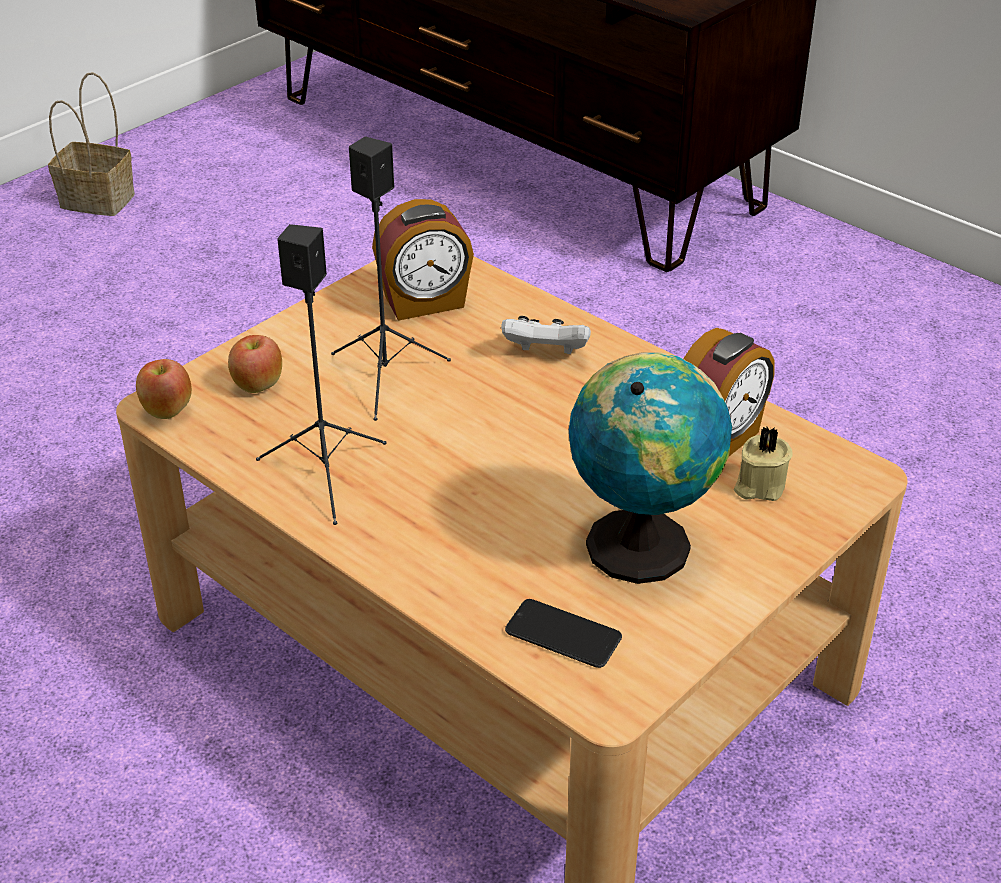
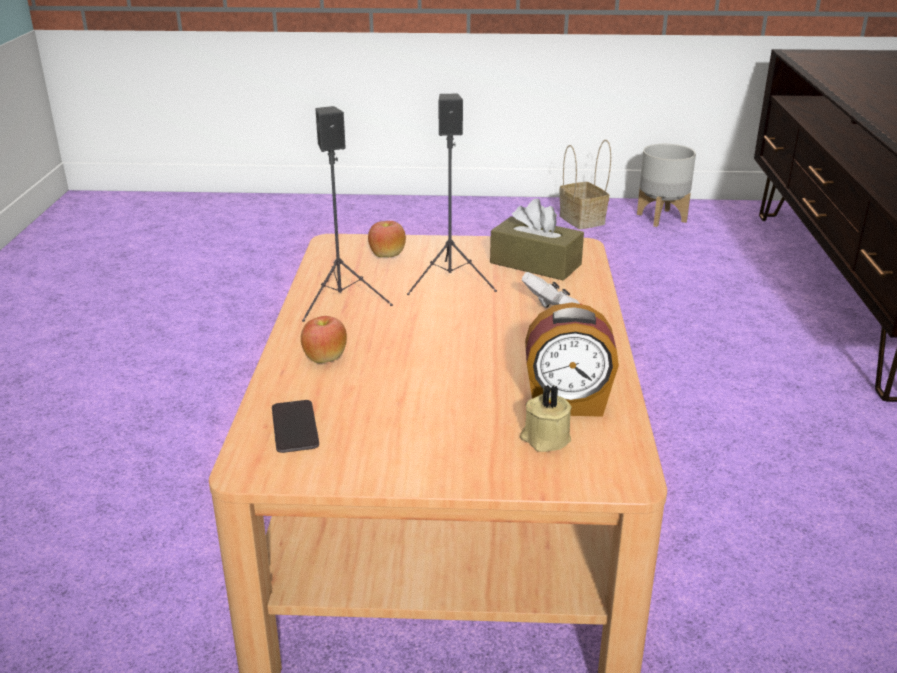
camera: 50 degrees right, 10 degrees down
(167, 410) = (332, 245): apple -> apple (325, 359)
(188, 151) = (662, 218): none -> grey planter
(425, 303) = (535, 264): alarm clock -> brown tissue box
(641, 542) = (419, 418): globe -> none

